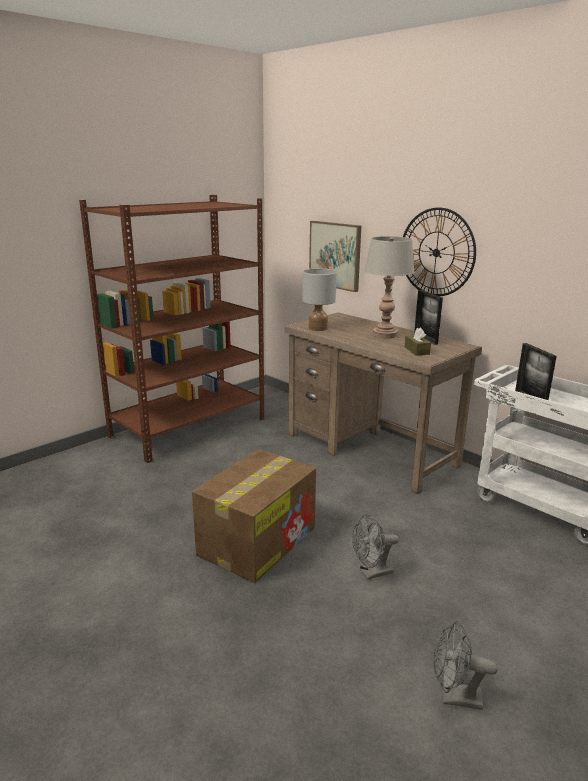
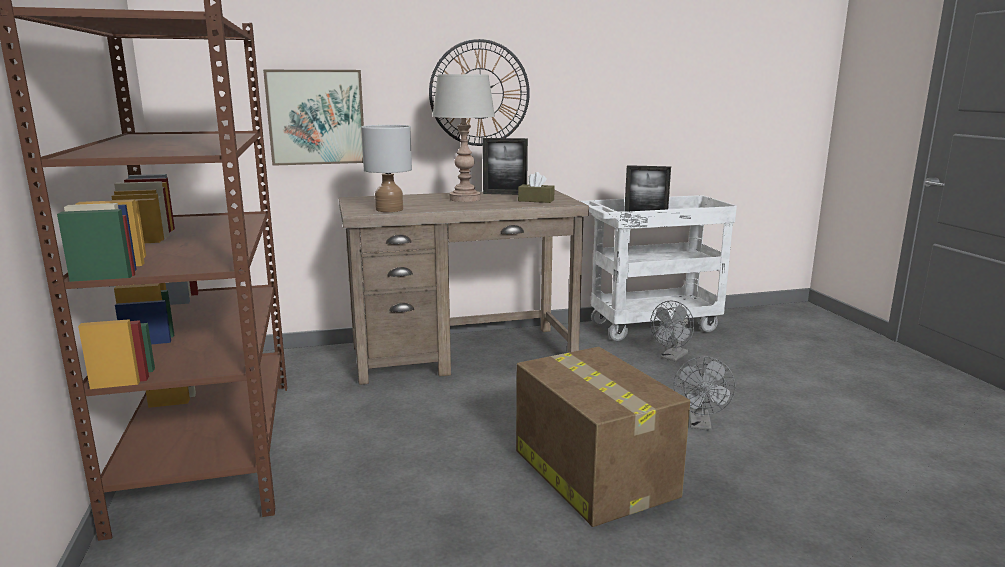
camera: 60 degrees left, 5 degrees down
(454, 697) = (889, 443): grey fan -> grey fan (672, 357)

